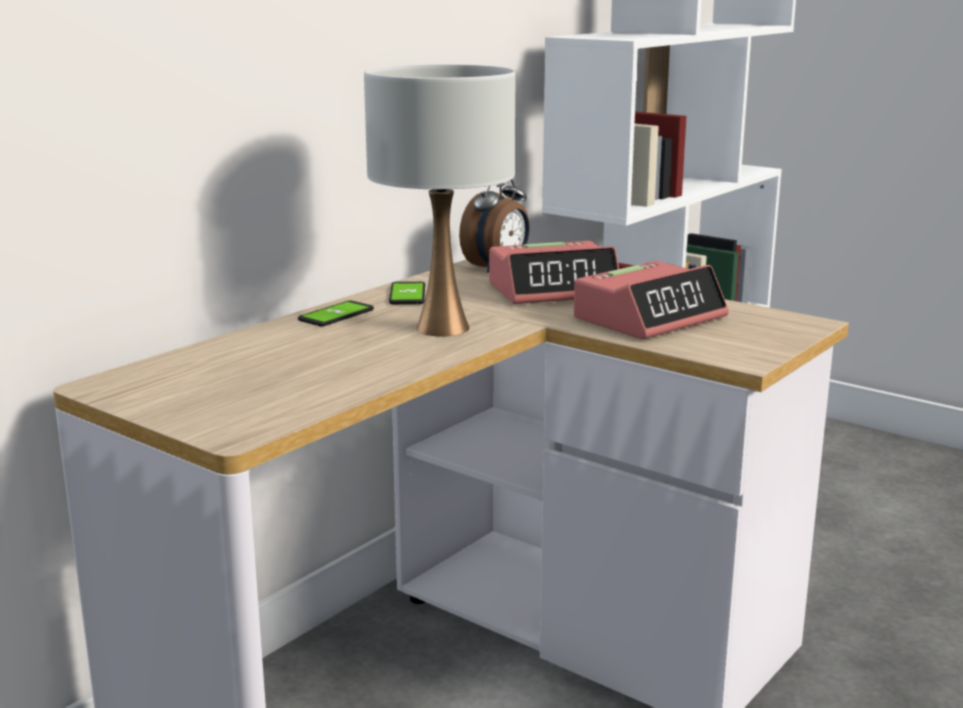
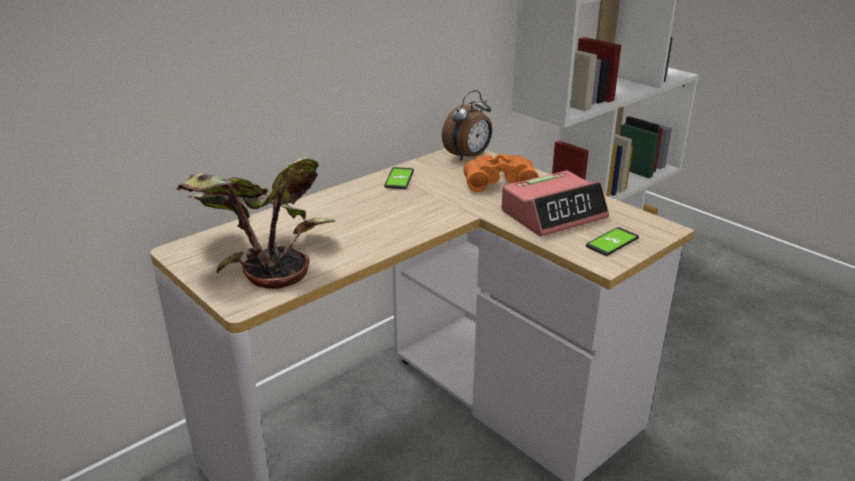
camera: 10 degrees right, 10 degrees up
(234, 383) = (260, 255): none -> potted plant
(336, 315) = (346, 196): phone -> phone (612, 242)
(443, 328) = (411, 213): white table lamp -> none
(554, 290) = (498, 181): alarm clock -> orange binoculars

